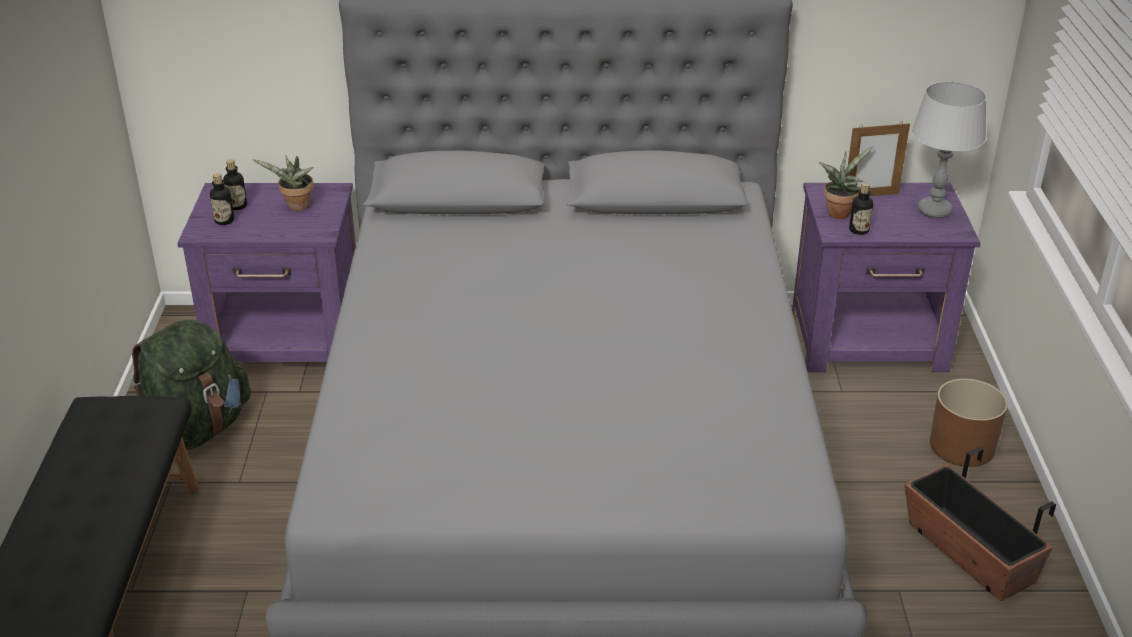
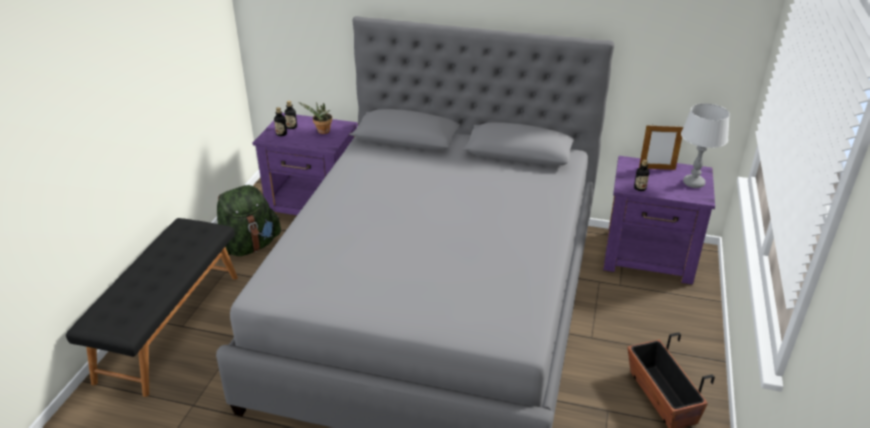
camera: 15 degrees right, 0 degrees up
(839, 212) = (632, 175): potted plant -> none
(962, 446) = (683, 331): brown planter -> none

